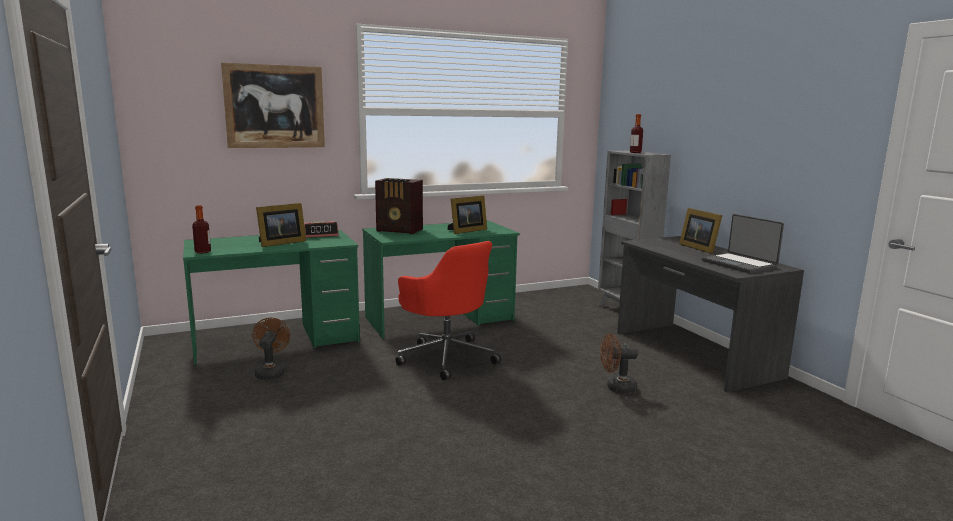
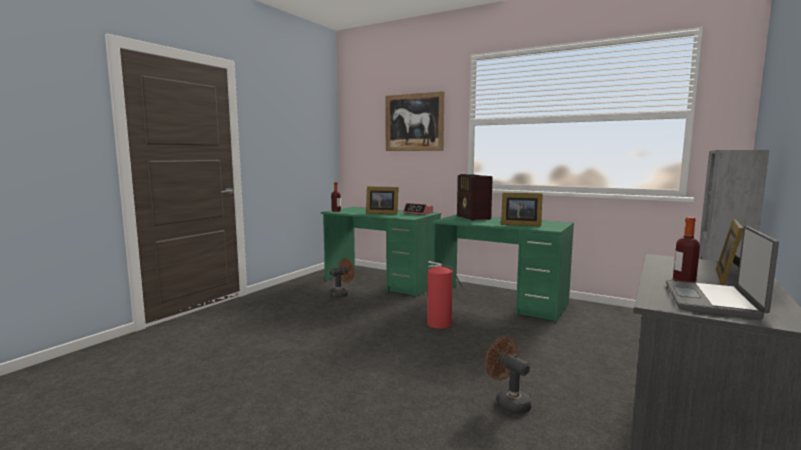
camera: 55 degrees right, 5 degrees down
(446, 357) = (440, 324): red office chair -> fire extinguisher
(635, 152) = (728, 149): bottle -> bottle (684, 281)

